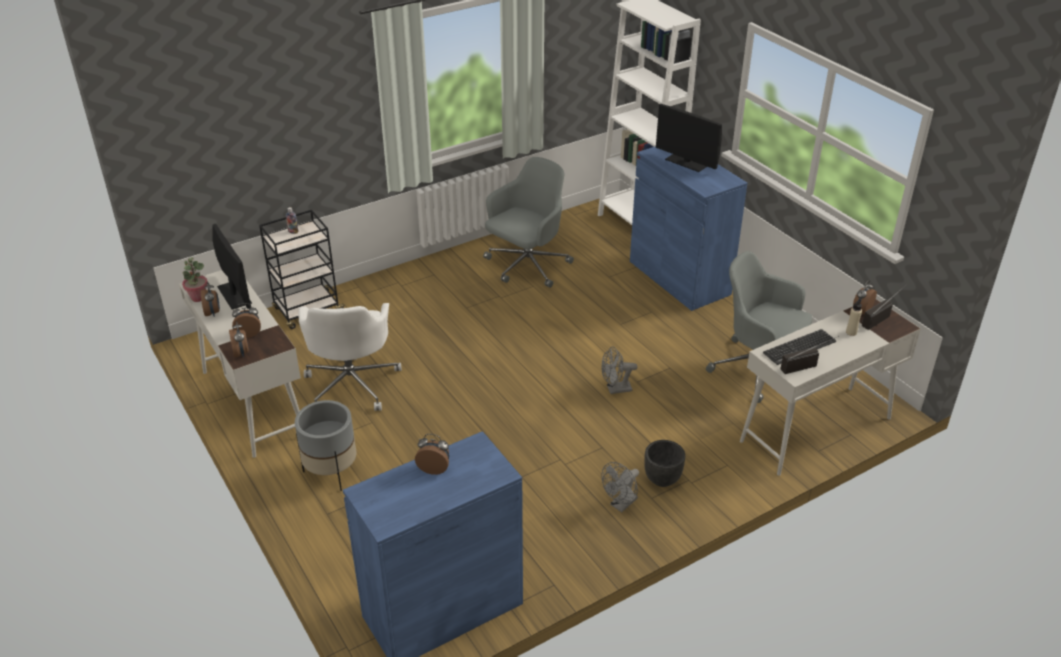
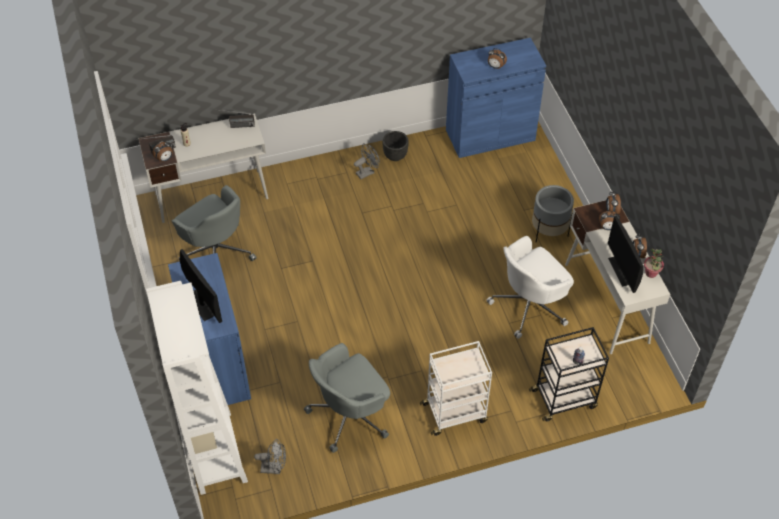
camera: 165 degrees left, 15 degrees up
(352, 383) = (530, 305): white office chair -> white office chair turned 135 degrees counterclockwise
(422, 283) = (455, 412): none -> white cart
(615, 389) = (331, 257): grey fan -> grey fan (274, 468)
(662, 480) = (334, 182): black planter -> black planter (395, 156)
(799, 347) = (230, 139): keyboard -> none

